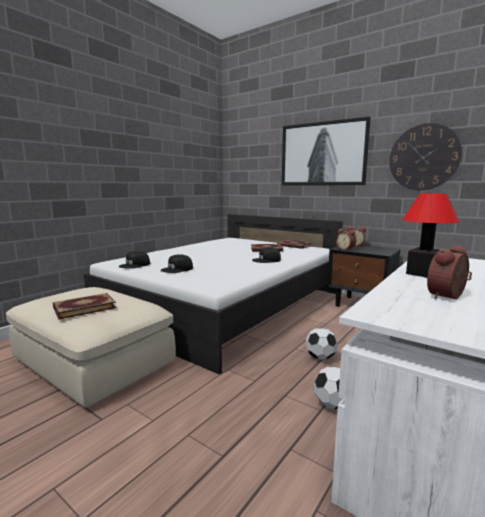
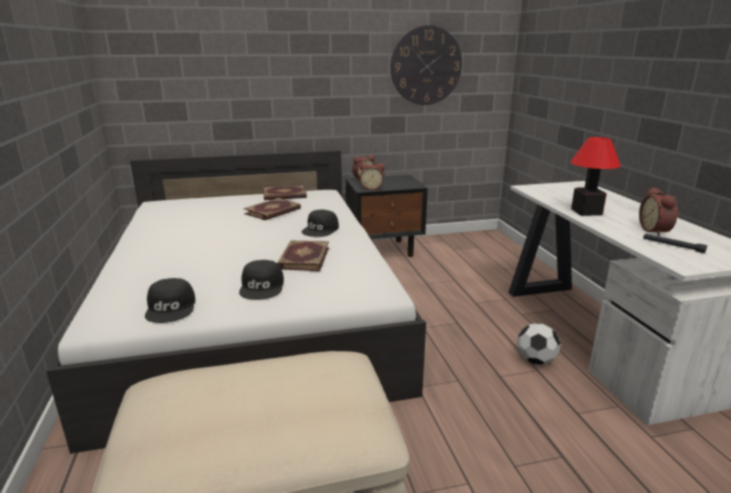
camera: 50 degrees left, 10 degrees up
(84, 307) = (288, 410): book -> book (303, 258)
(320, 357) = (456, 324): football -> none
(323, 154) = (301, 55): picture -> none
(418, 306) = (673, 246): none -> black flashlight

